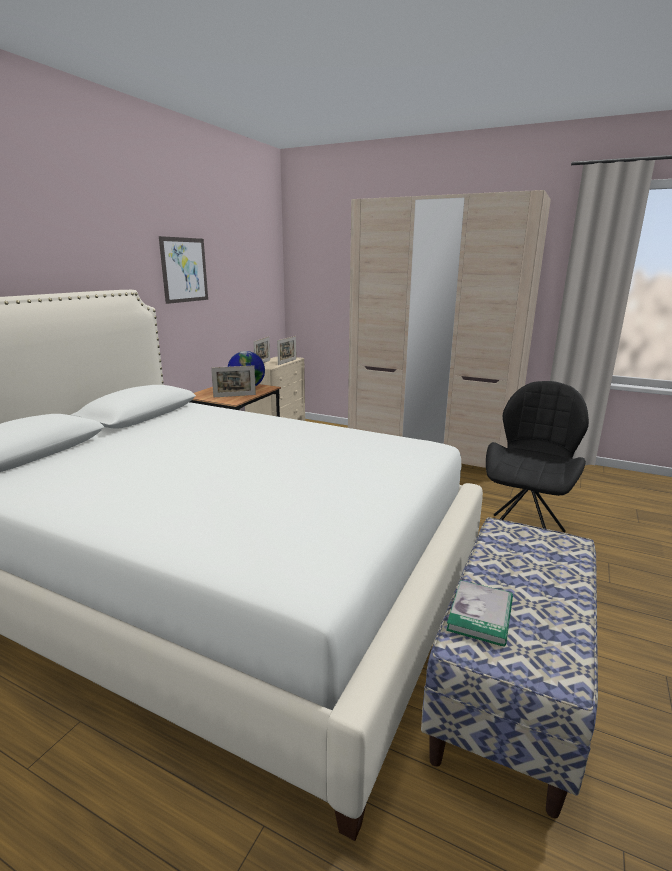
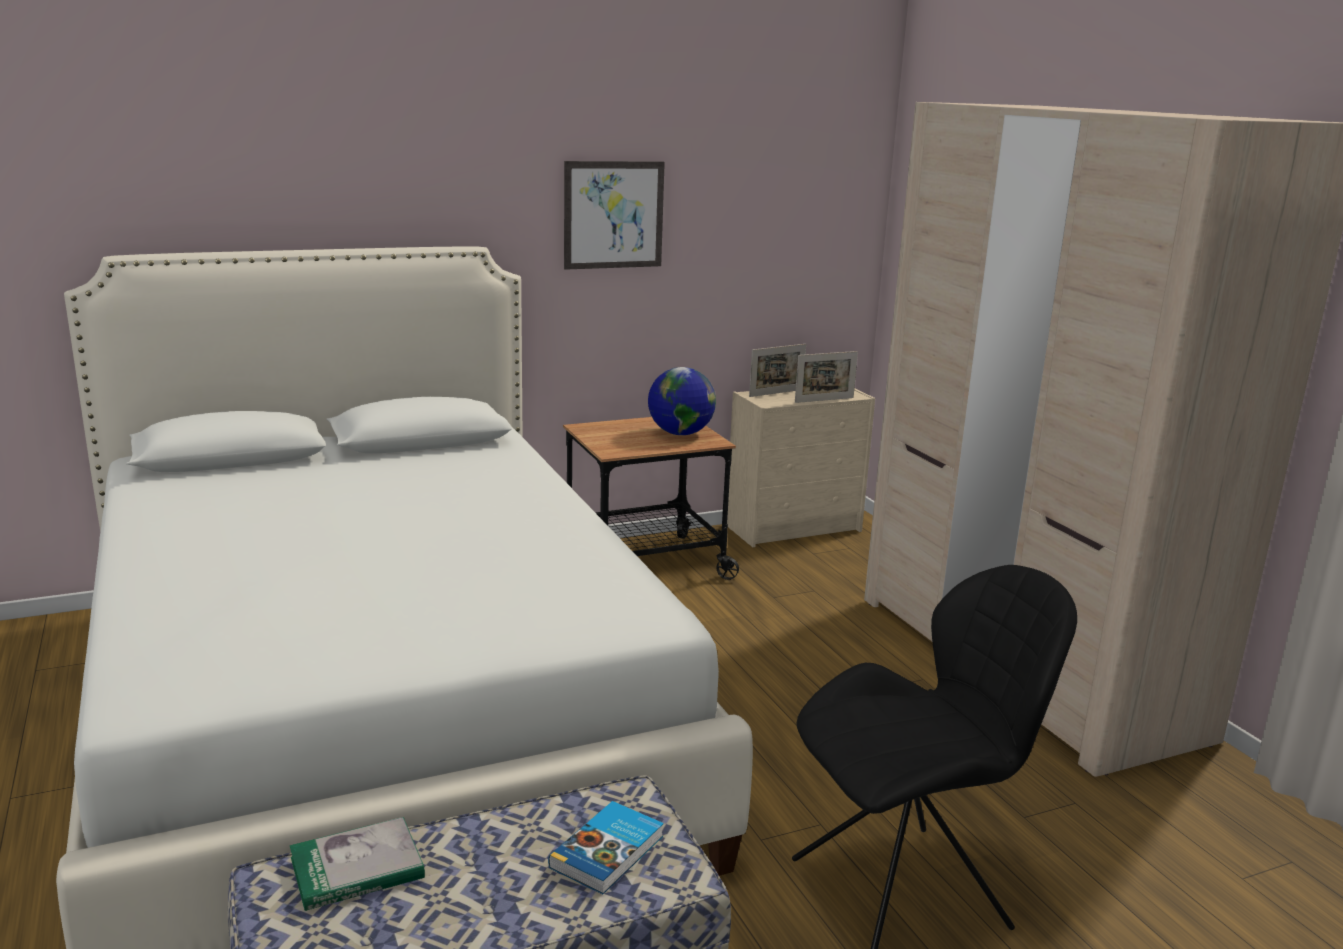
camera: 40 degrees right, 0 degrees up
(234, 396) = (633, 443): picture frame -> none
(538, 549) = (609, 852): none -> book

